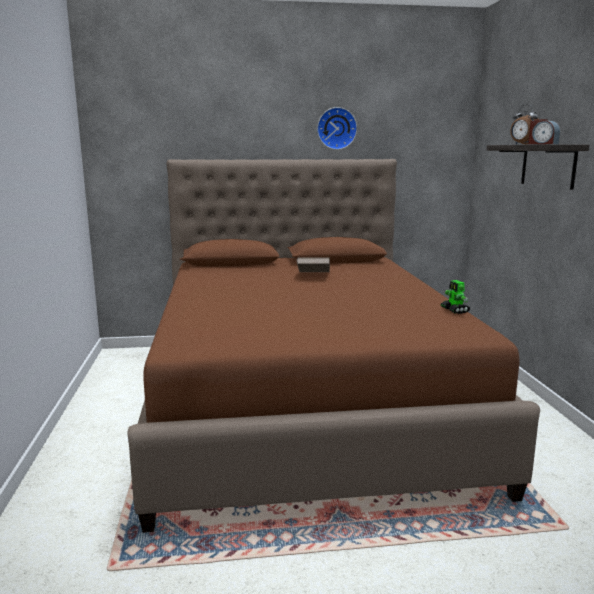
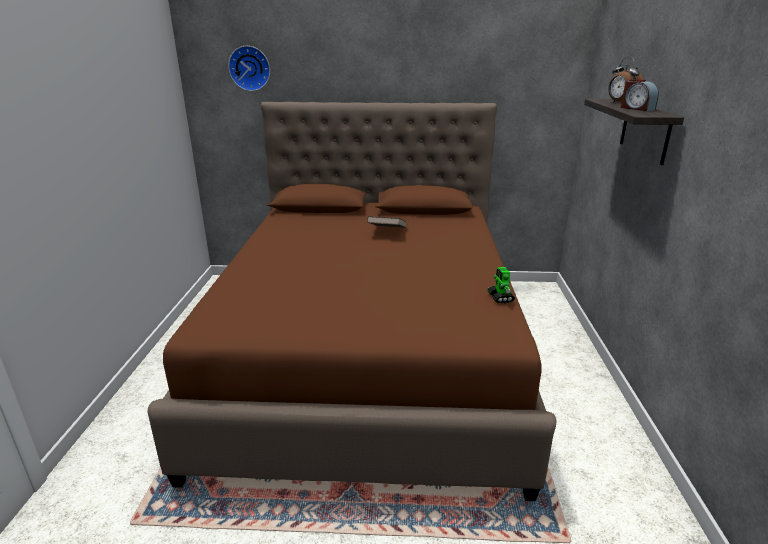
camera: 10 degrees right, 10 degrees up
(336, 128) = (434, 69): wall clock -> wall clock (250, 68)

